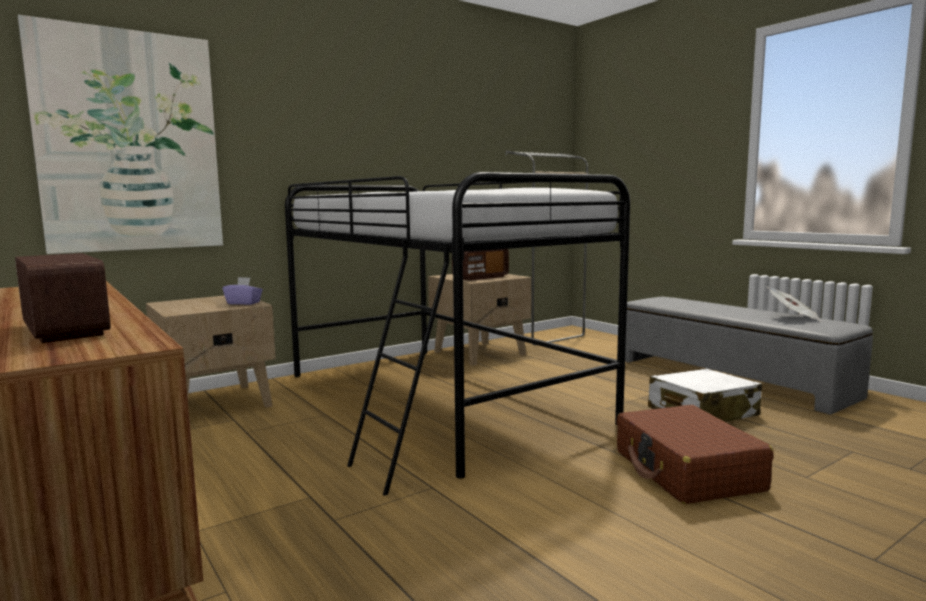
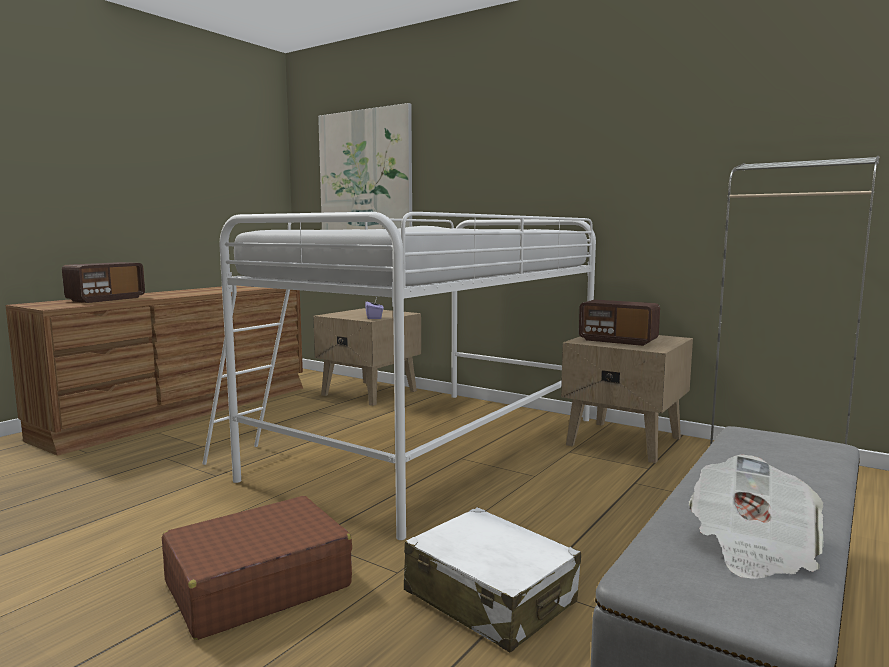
camera: 70 degrees right, 0 degrees up
(436, 399) = (429, 447): black bed -> white bed

